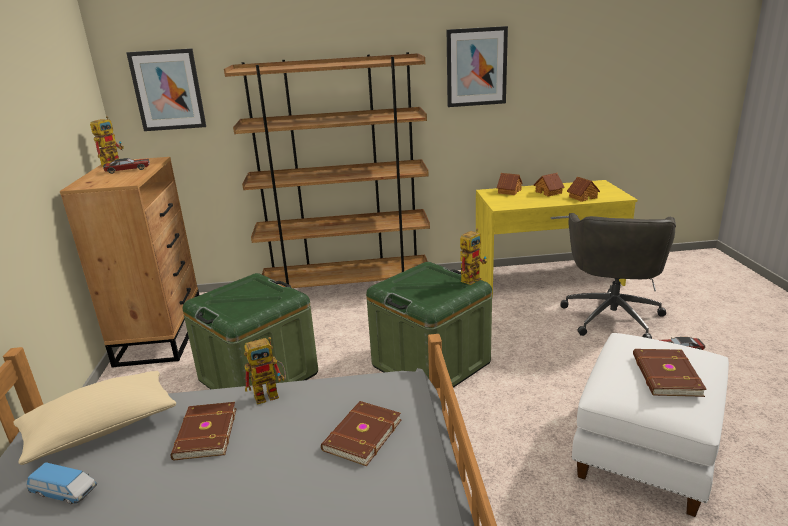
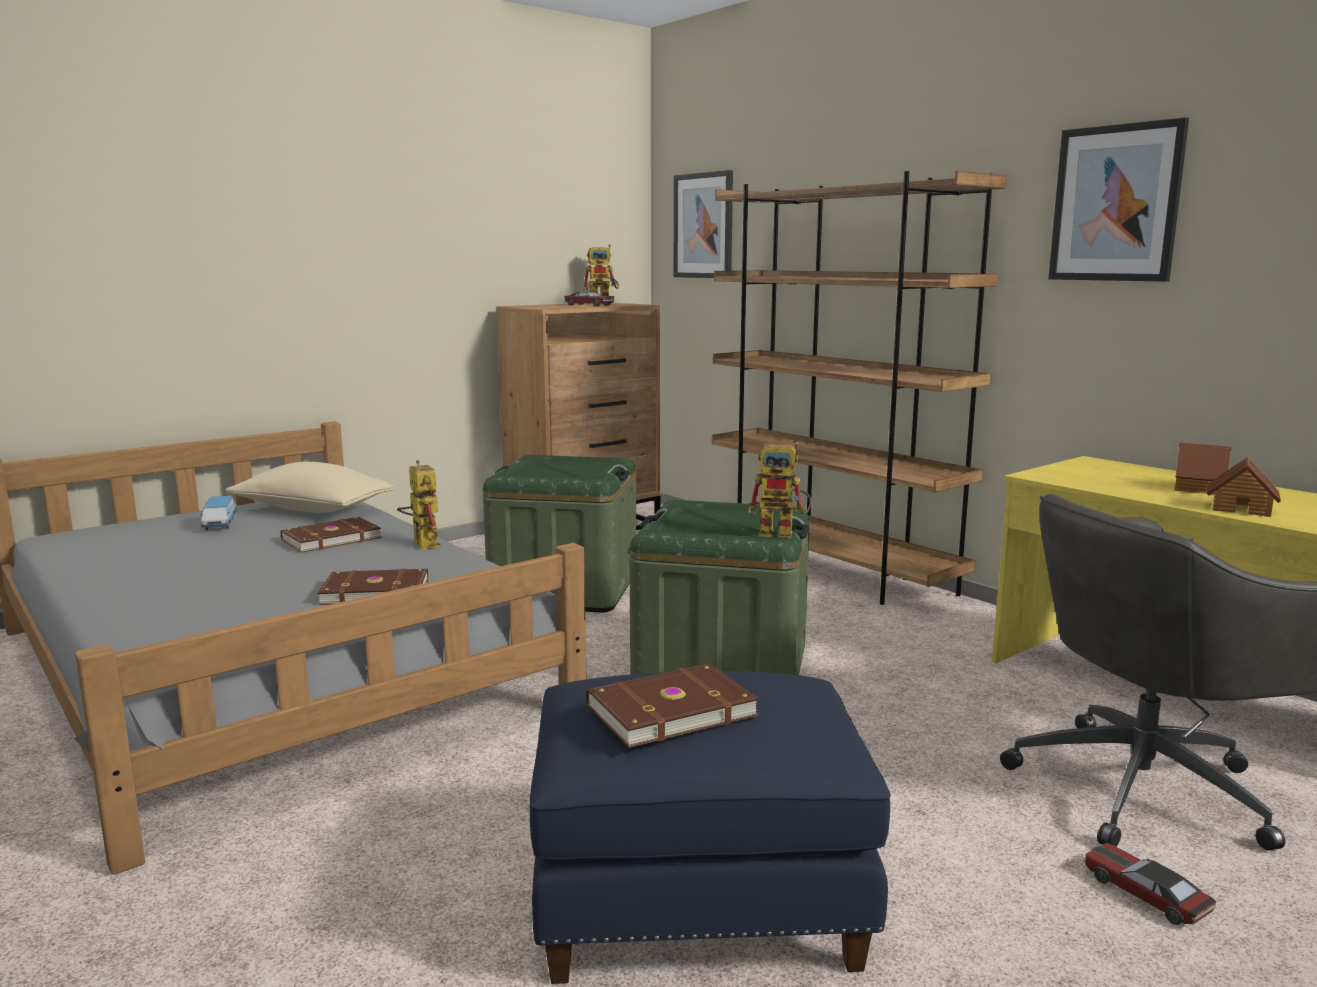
camera: 55 degrees right, 10 degrees down
(271, 393) = (422, 543): toy robot -> toy robot turned 150 degrees counterclockwise
(509, 191) = (1129, 469): toy house -> none
(644, 450) = (698, 898): white ottoman -> blue ottoman

